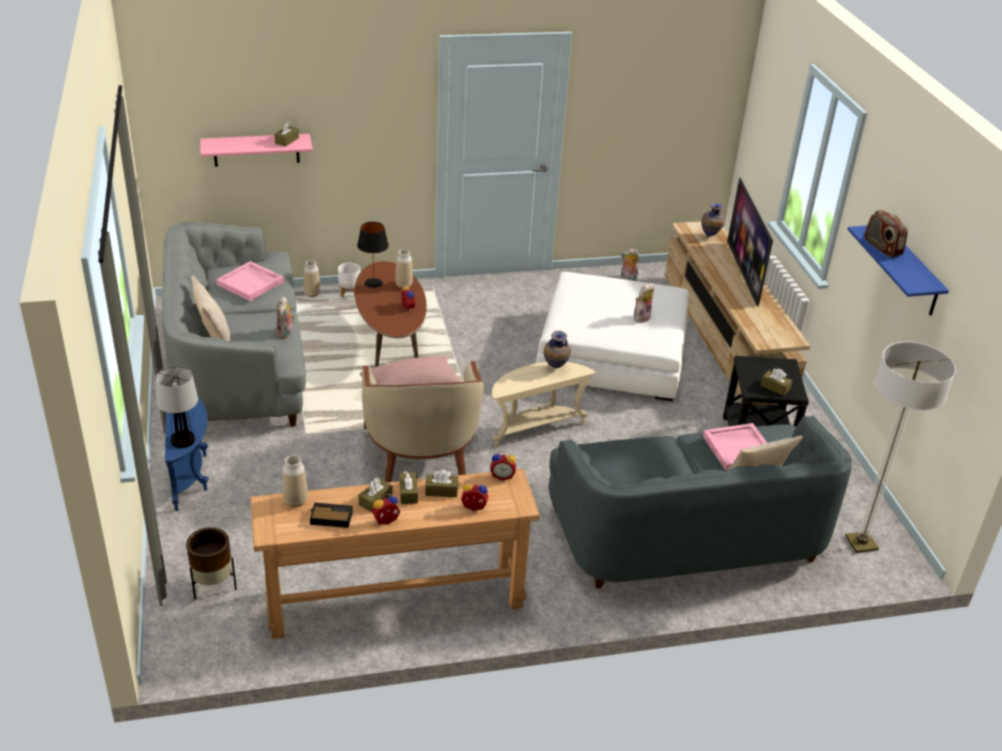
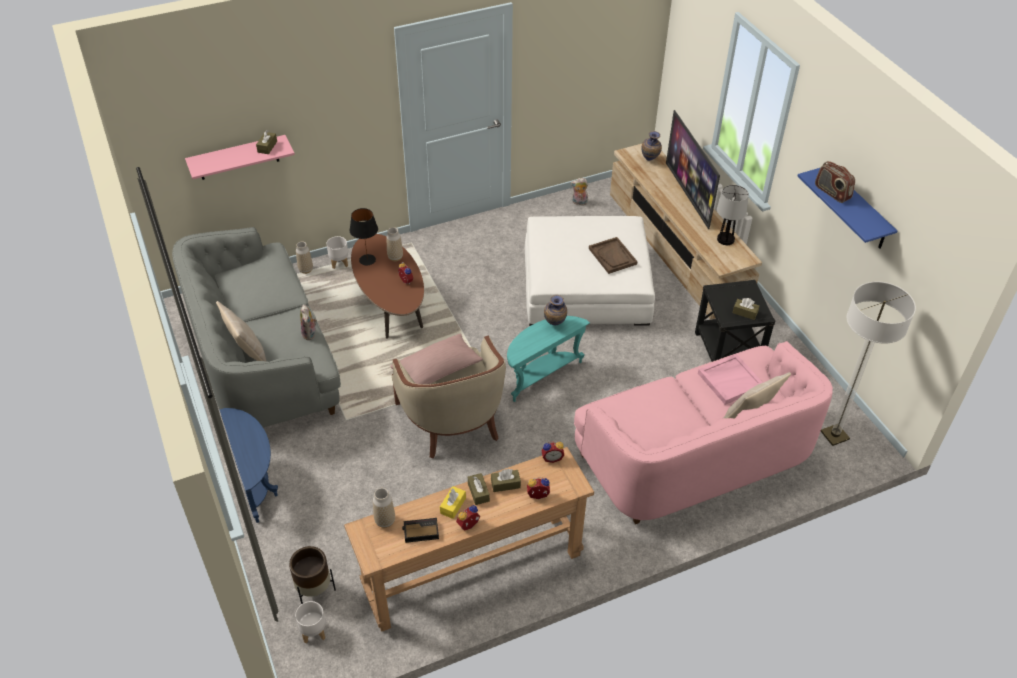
camera: 10 degrees left, 10 degrees up
(182, 440) = (253, 465): table lamp -> table lamp (725, 239)
(198, 624) = (314, 631): none -> white planter
(251, 283) = (261, 285): pink tray -> none
(375, 500) = (453, 505): brown tissue box -> yellow tissue box
(534, 428) = (541, 375): beige side table -> turquoise side table
(641, 317) = (612, 256): plush toy -> brown tray
(687, 534) = (694, 456): grey sofa -> pink sofa

